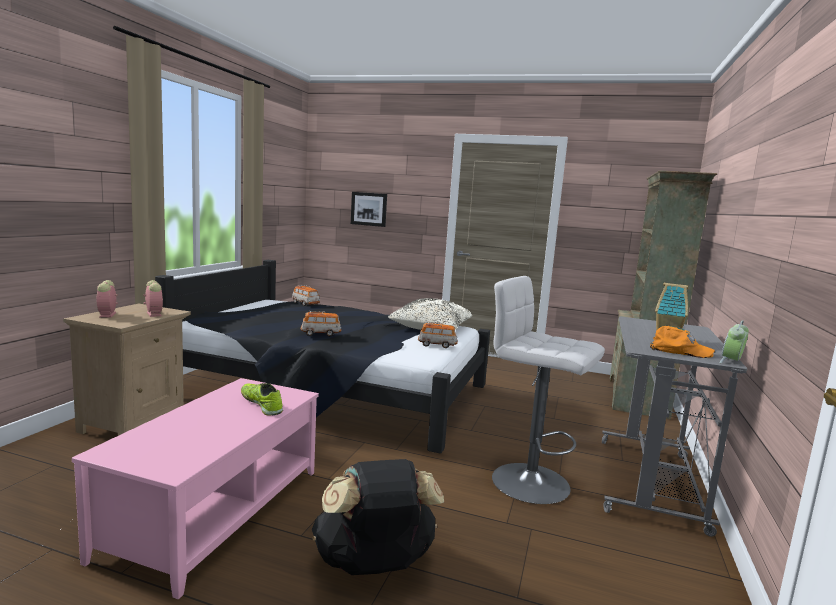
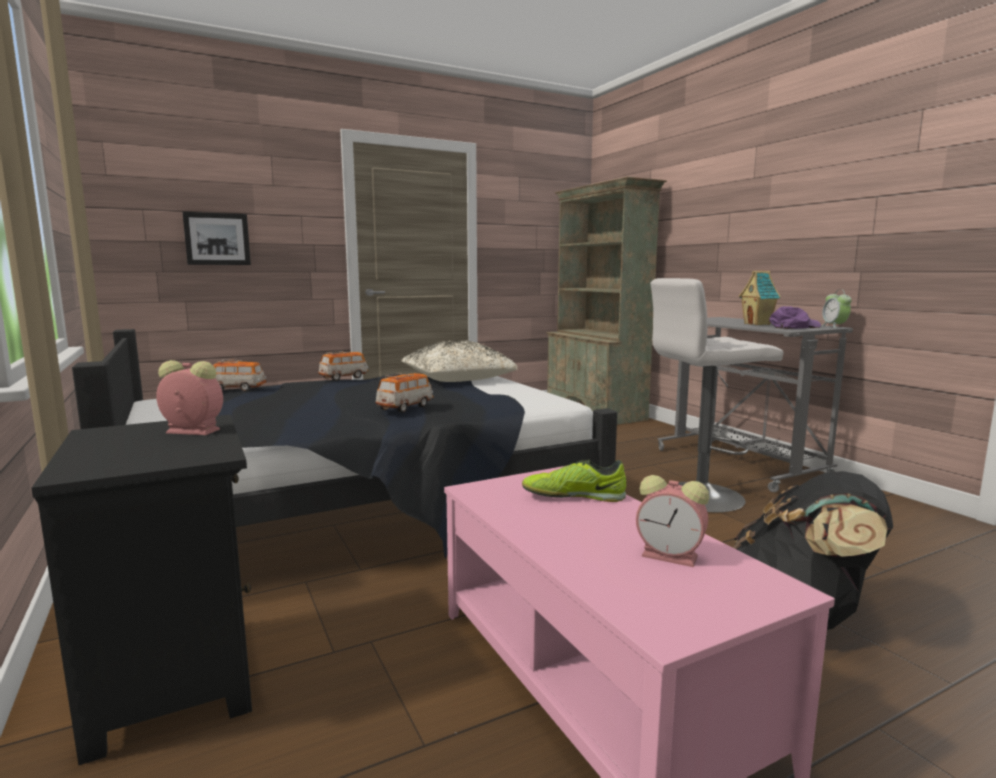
camera: 45 degrees left, 0 degrees up
(107, 315) = (110, 455): alarm clock -> alarm clock (672, 556)
(135, 424) = (177, 679): beige nightstand -> black nightstand
(437, 345) = (523, 389): toy car -> toy car (344, 378)
(679, 350) = (794, 327): orange cap -> purple cap

